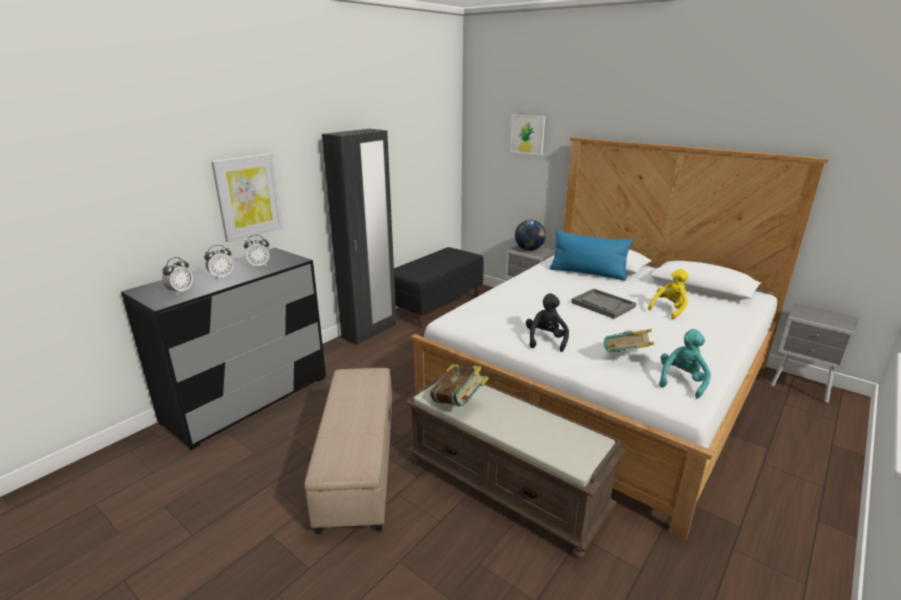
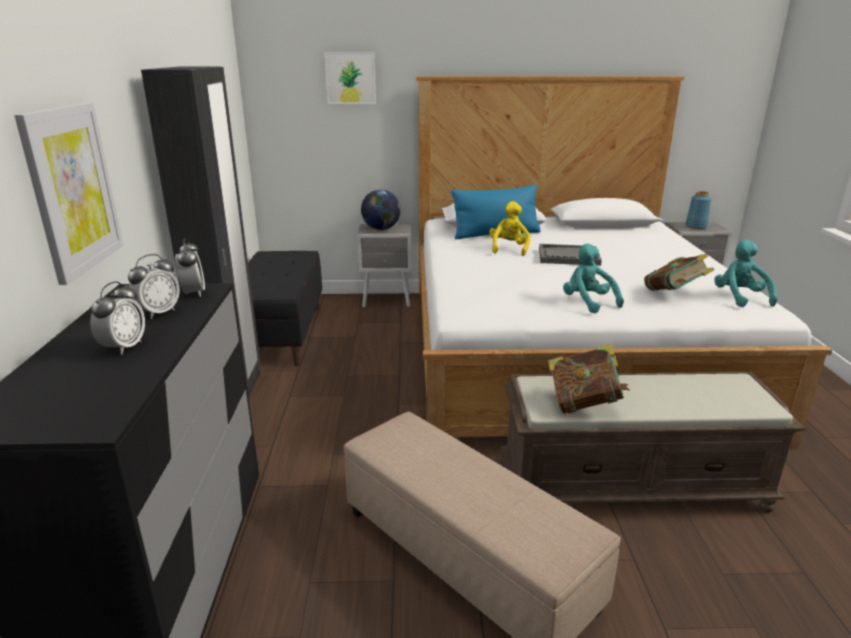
camera: 40 degrees left, 0 degrees up
(180, 291) = (91, 394): alarm clock -> alarm clock (193, 293)
(546, 340) = (588, 303): black plush toy -> turquoise plush toy
(669, 310) = (619, 246): yellow plush toy -> yellow plush toy (509, 249)
(822, 316) = (696, 226): none -> blue vase

